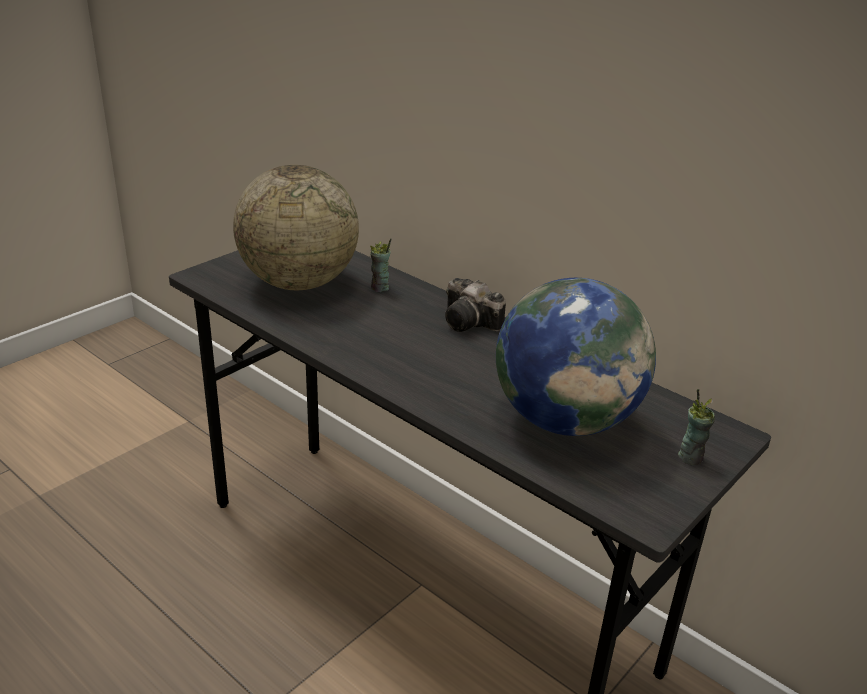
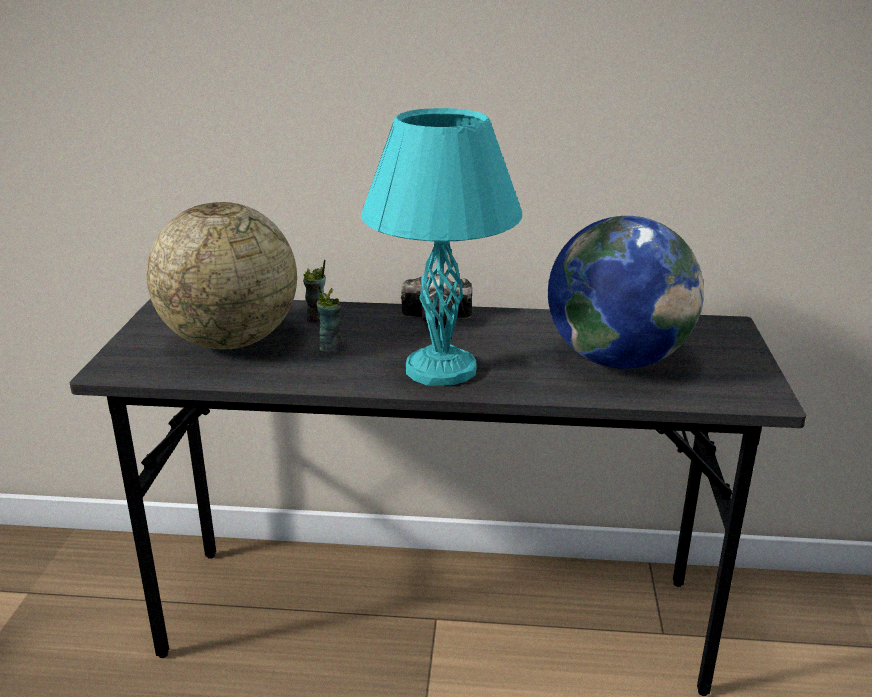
camera: 35 degrees left, 5 degrees down
(407, 366) = (440, 370): none -> turquoise table lamp
(690, 457) = (729, 349): cup -> cup (331, 348)

